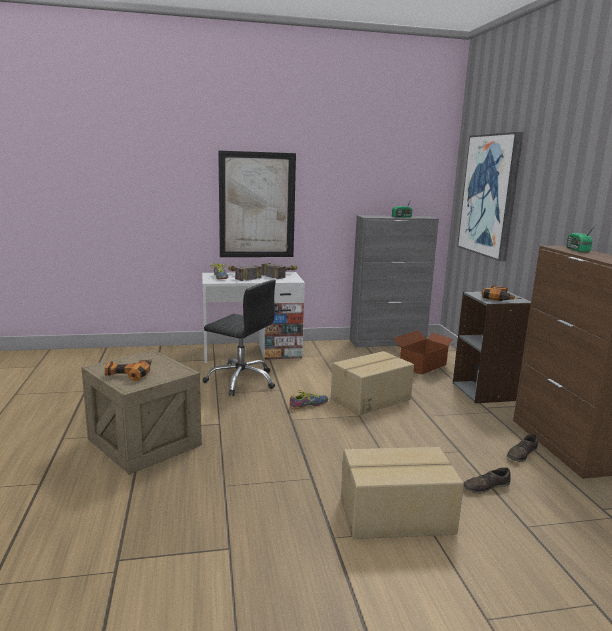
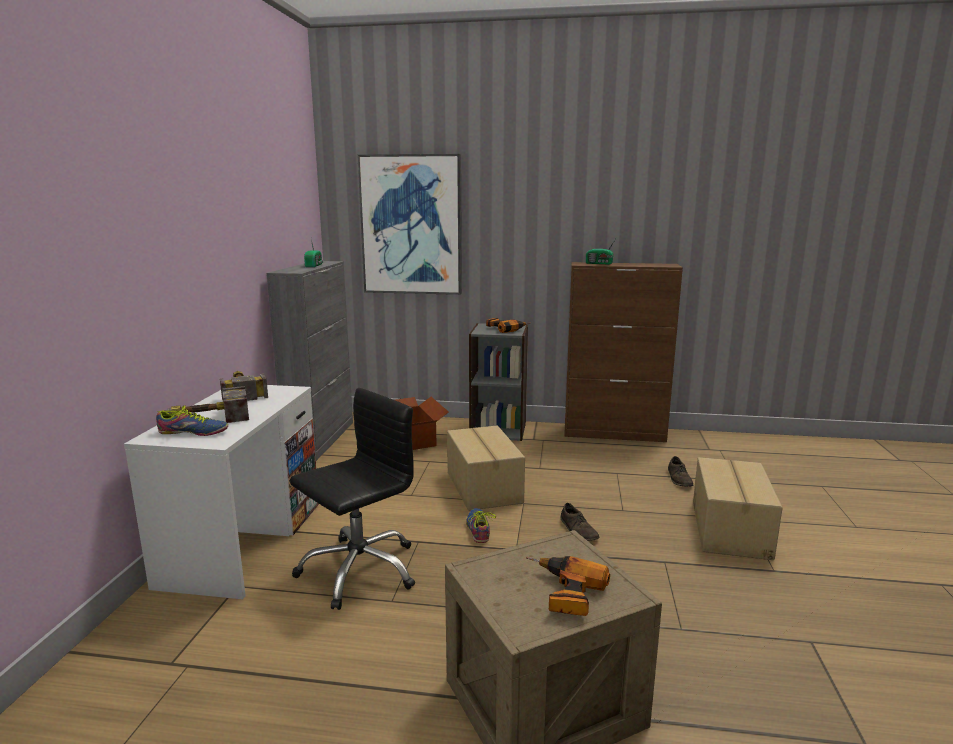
camera: 70 degrees left, 0 degrees up
(257, 205) = (168, 281): picture -> none
(521, 454) = (626, 450): brown shoe -> brown shoe (578, 530)

